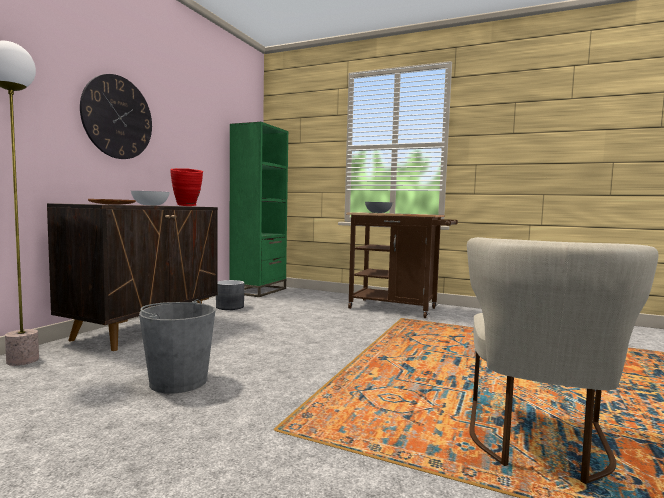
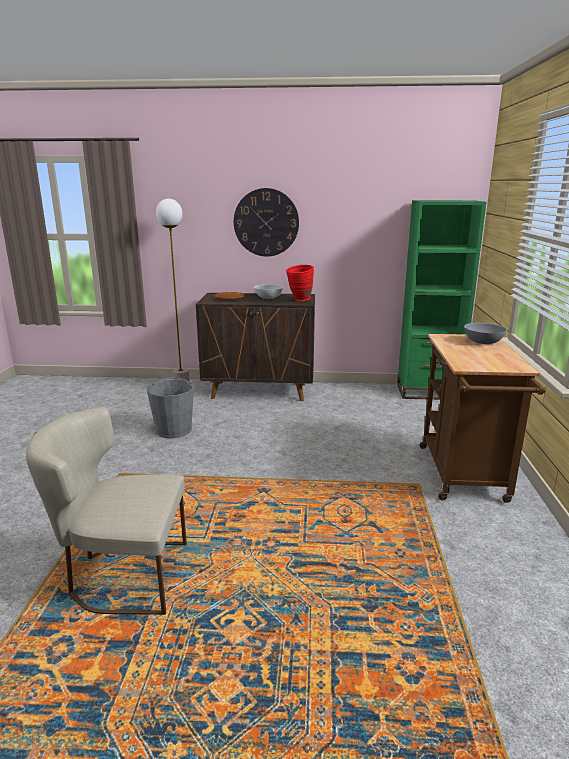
camera: 70 degrees right, 15 degrees up
(230, 307) = (350, 398): grey planter -> none

